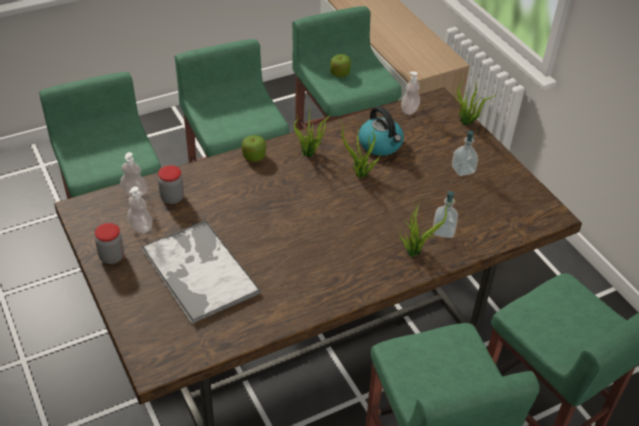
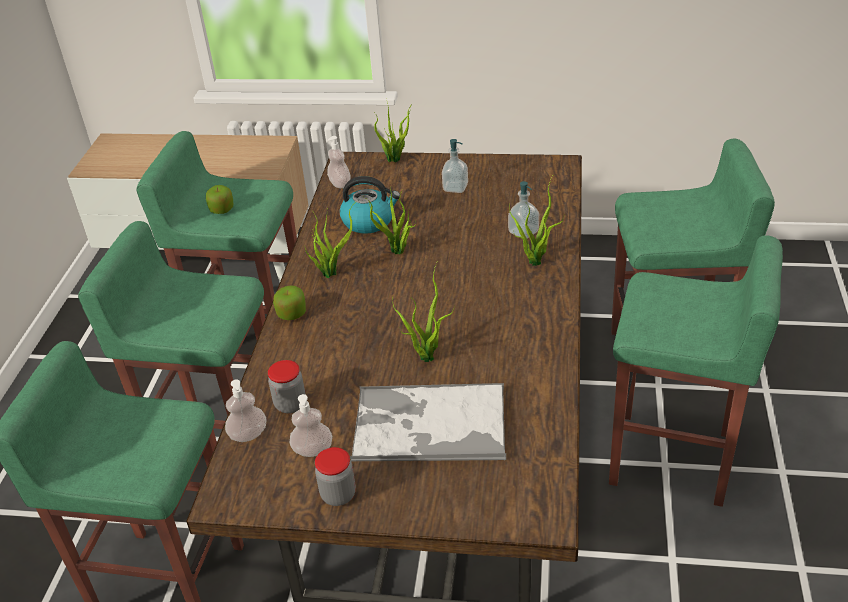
camera: 50 degrees left, 5 degrees down
(264, 239) = (425, 355): none -> potted plant

